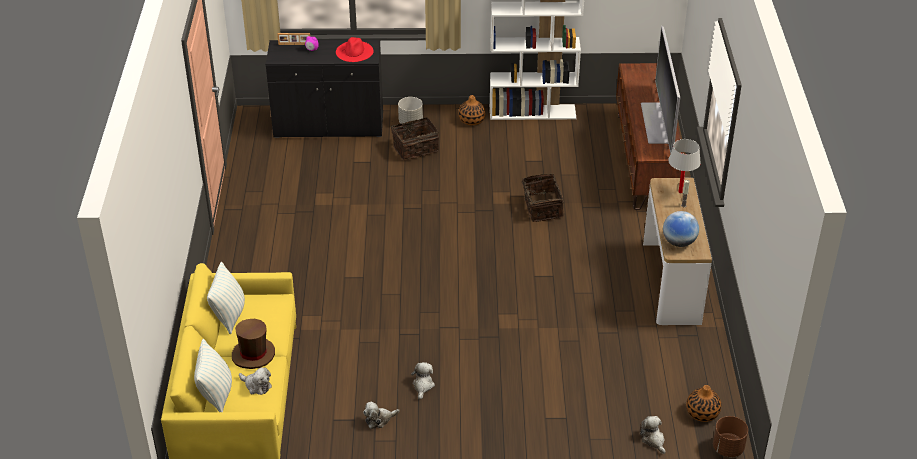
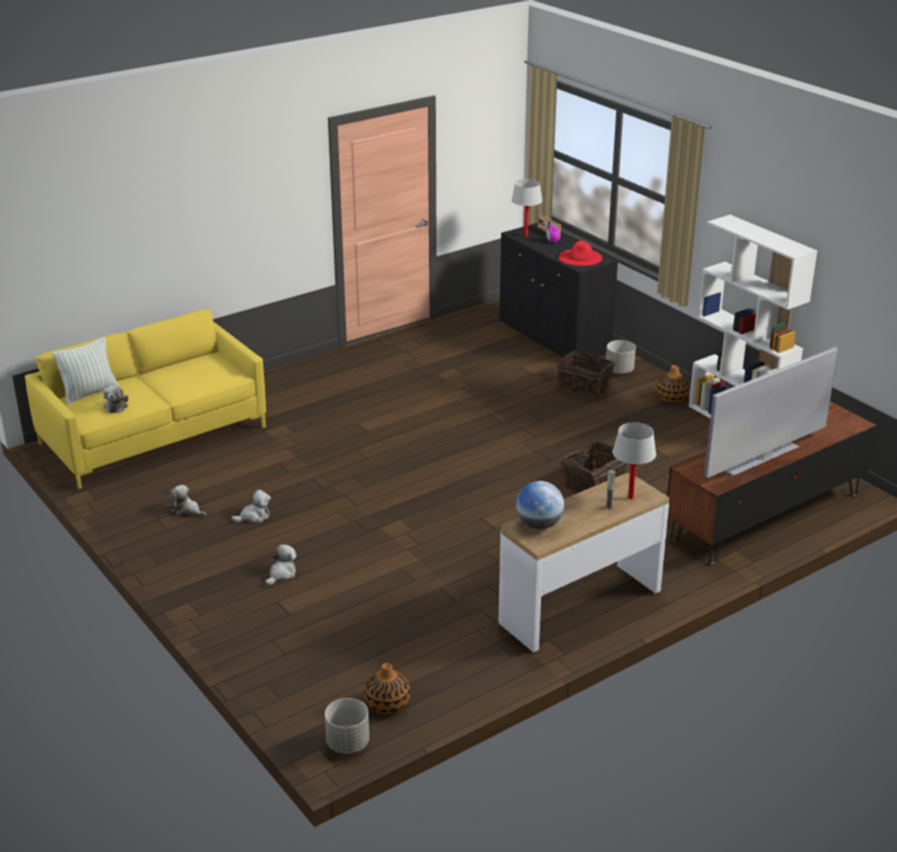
camera: 55 degrees right, 10 degrees down
(229, 315) = (192, 363): pillow -> none
(253, 355) = (153, 390): brown hat -> none
(286, 56) = (525, 236): none -> white table lamp
(653, 440) = (310, 684): plush toy -> plush toy (282, 574)
(728, 448) = (347, 743): brown planter -> grey planter

